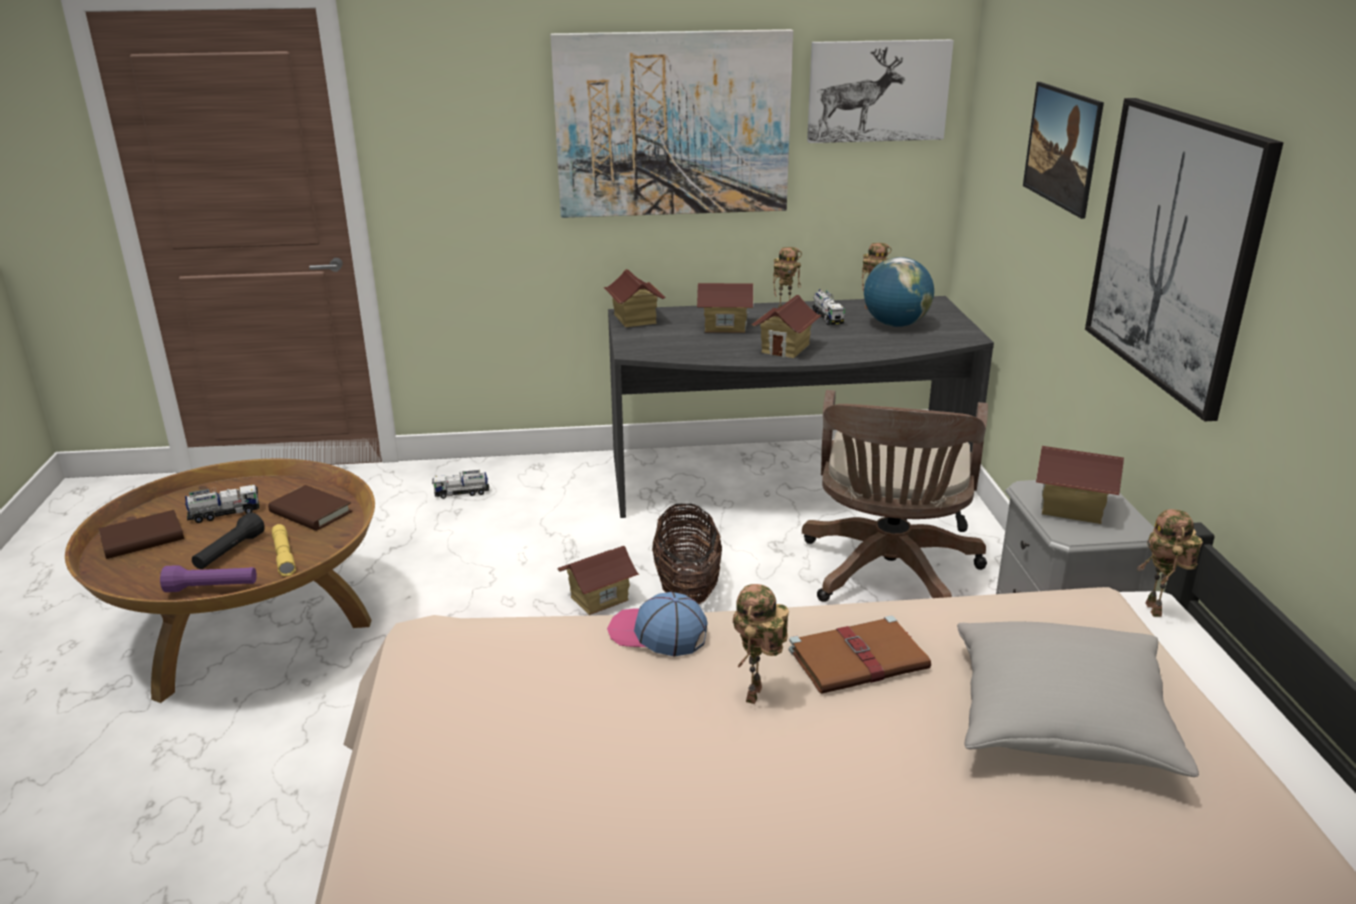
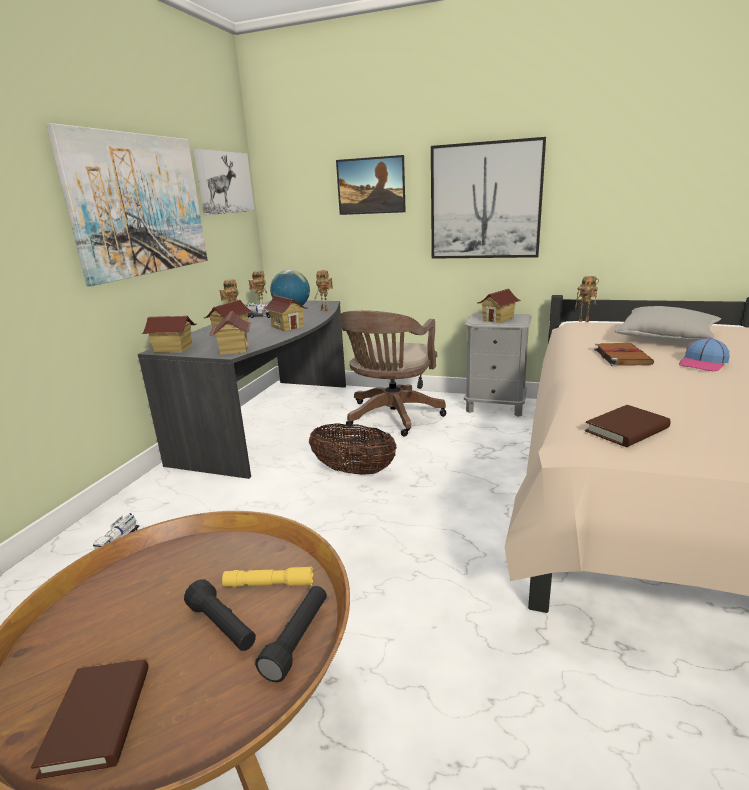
camera: 65 degrees left, 5 degrees down
(212, 588) = (297, 639): purple flashlight -> black flashlight
(225, 514) = (122, 630): toy truck -> none
(310, 512) = (195, 562): brown book -> brown book (627, 430)
(599, 599) = (337, 503): toy house -> toy house (234, 349)
(657, 633) = (592, 388): cap -> cap (703, 363)
(756, 696) = (654, 375): toy robot -> toy robot (325, 310)
(888, 575) = (391, 417): brown office chair -> brown office chair turned 75 degrees clockwise

